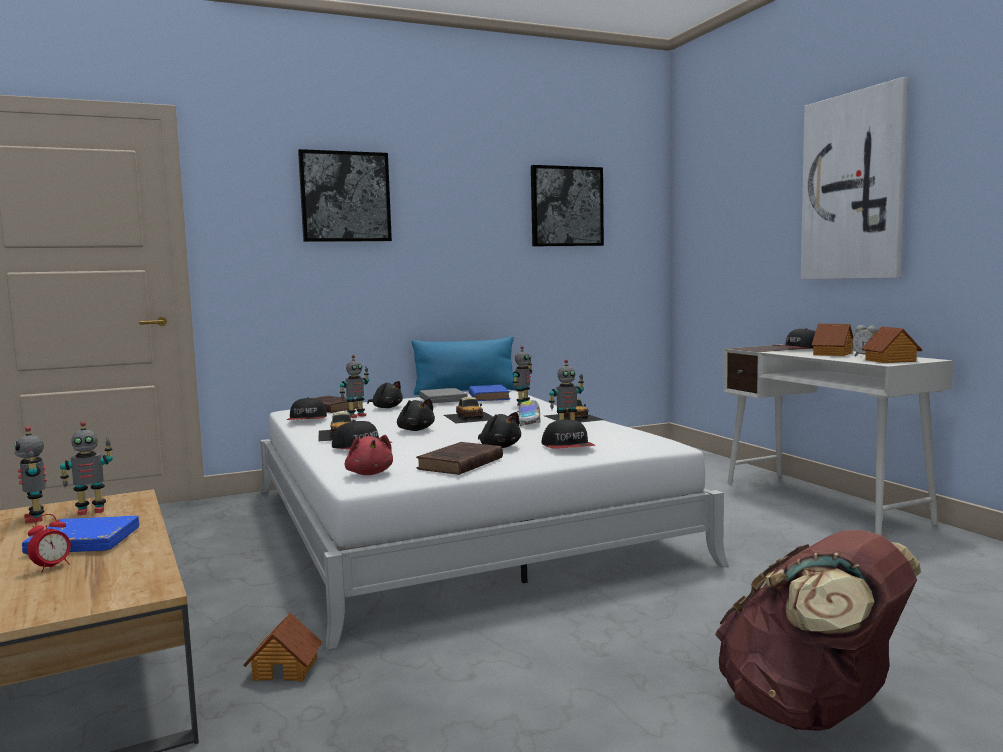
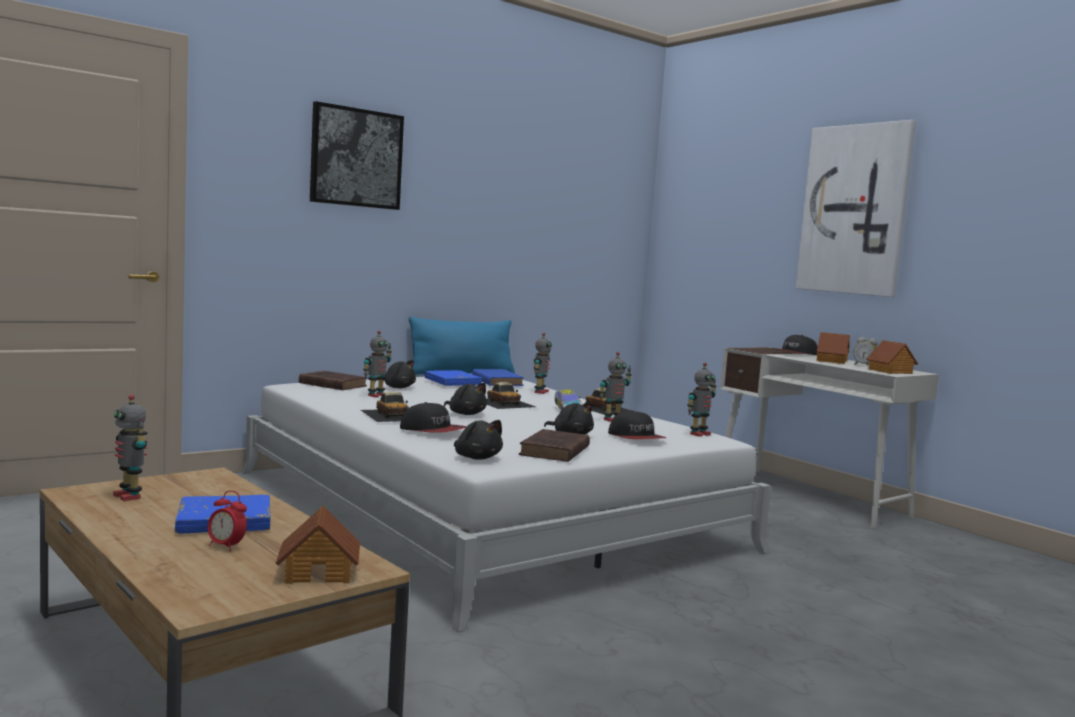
camera: 15 degrees left, 0 degrees up
(52, 567) = (226, 547): alarm clock -> alarm clock turned 90 degrees clockwise
(91, 511) = (184, 489): toy robot -> toy robot (698, 434)
(286, 668) = (430, 650): toy house -> toy house (319, 571)
(307, 420) = (327, 397): cap -> none
(369, 473) = (477, 458): red plush toy -> black plush toy
(443, 400) = (452, 382): grey book -> blue book
(566, 206) = (564, 191): picture -> none
(811, 712) = (911, 670): brown backpack -> none

